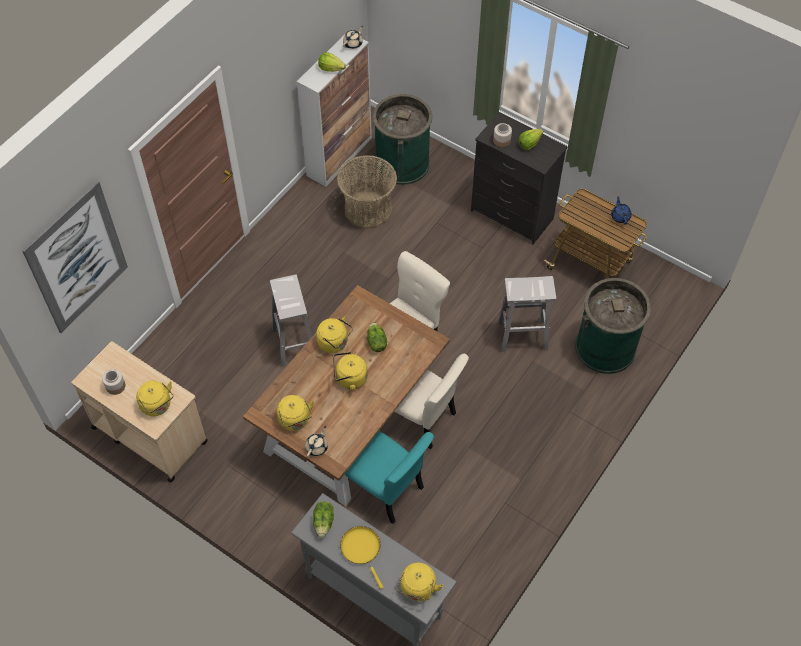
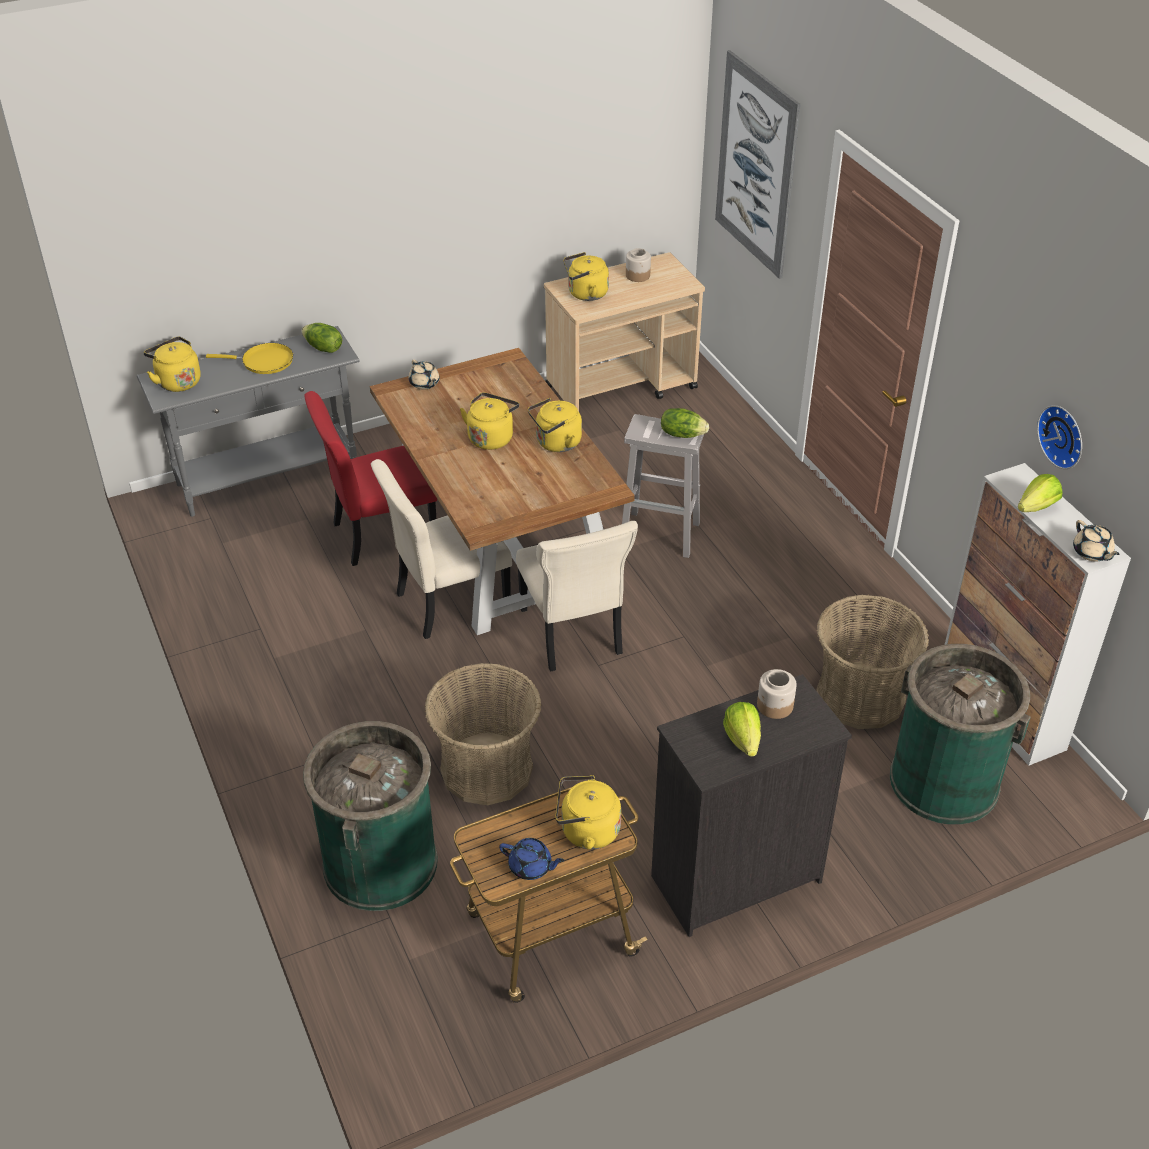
camera: 120 degrees right, 15 degrees down
(295, 421) = (474, 380): yellow kettle -> yellow kettle (586, 831)
(303, 47) = (1064, 435): none -> wall clock
(376, 342) = (524, 477): lettuce -> lettuce (682, 434)
(386, 490) = (380, 534): turquoise chair -> red chair
(521, 336) = (486, 769): white stool -> basket

